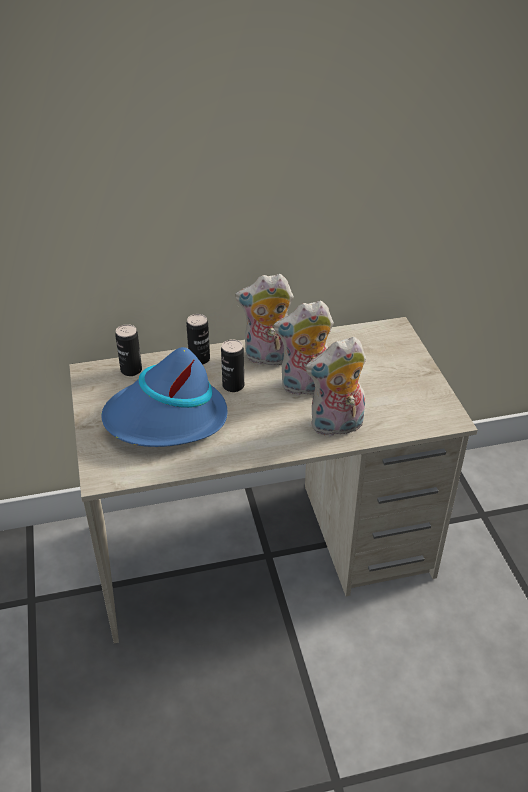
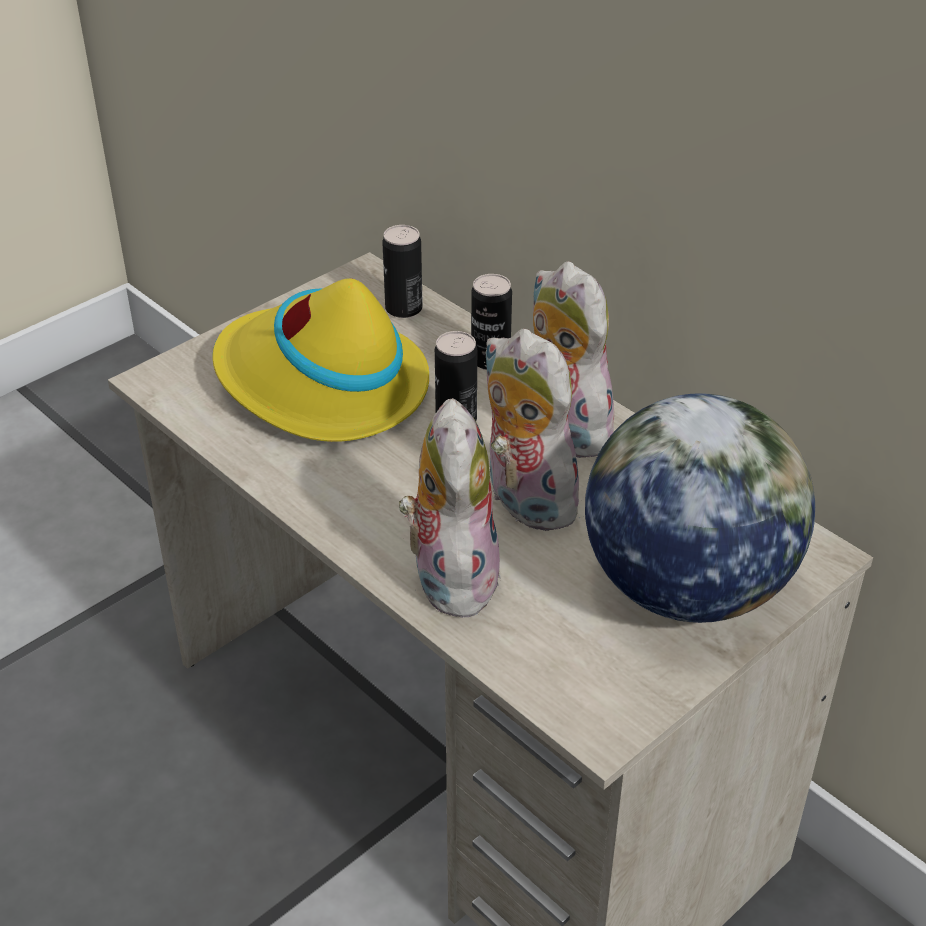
camera: 60 degrees right, 0 degrees up
(166, 419) = (321, 386): blue hat -> yellow hat
(336, 427) = (450, 575): plush toy -> plush toy turned 45 degrees clockwise
(390, 366) = (686, 587): none -> globe

